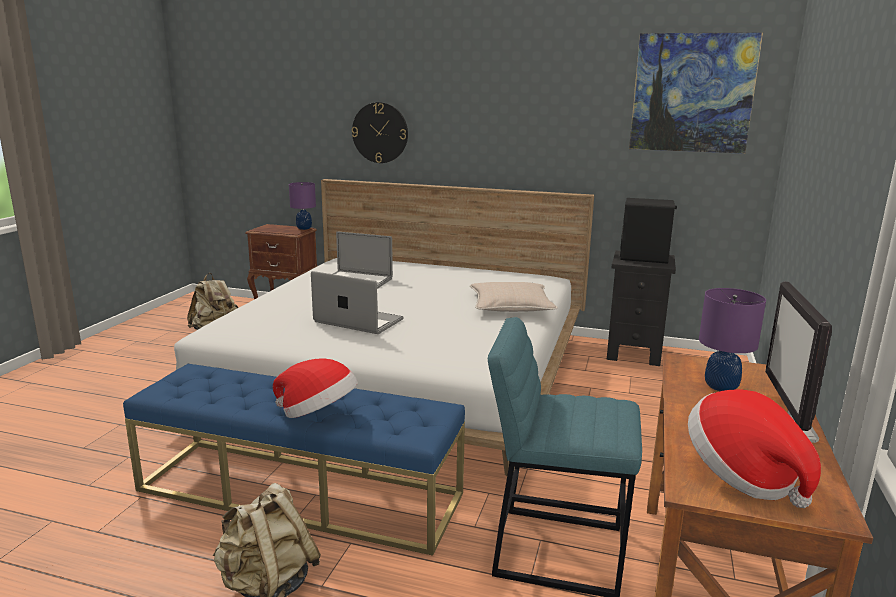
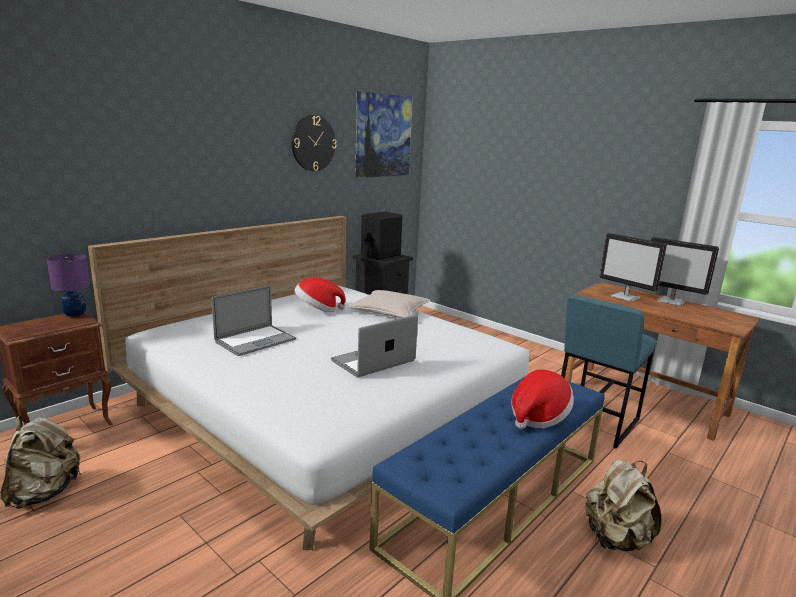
camera: 65 degrees left, 0 degrees up
(380, 132) = (152, 181): wall clock -> wall clock (313, 143)
(722, 388) = (625, 297): purple table lamp -> monitor
(742, 475) = (717, 319): hat -> hat (318, 309)

